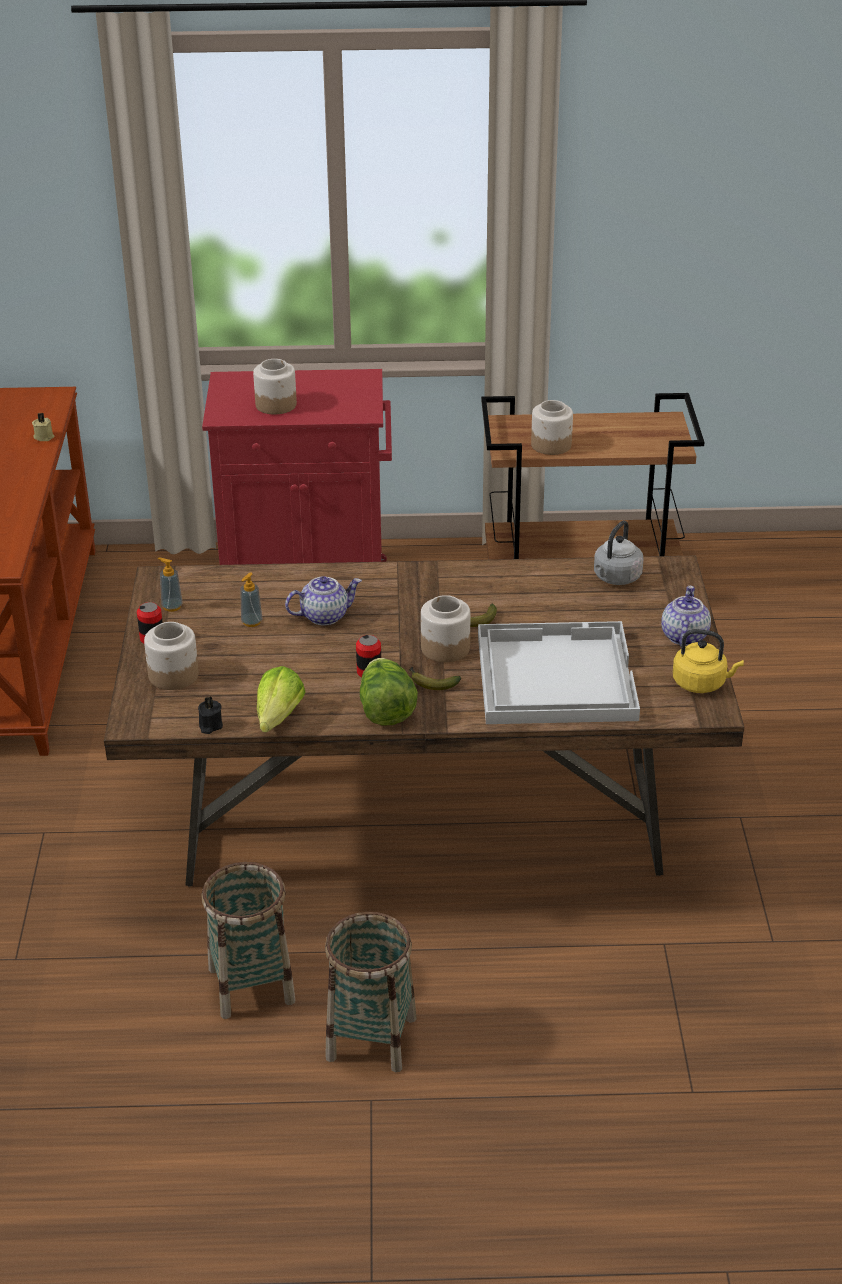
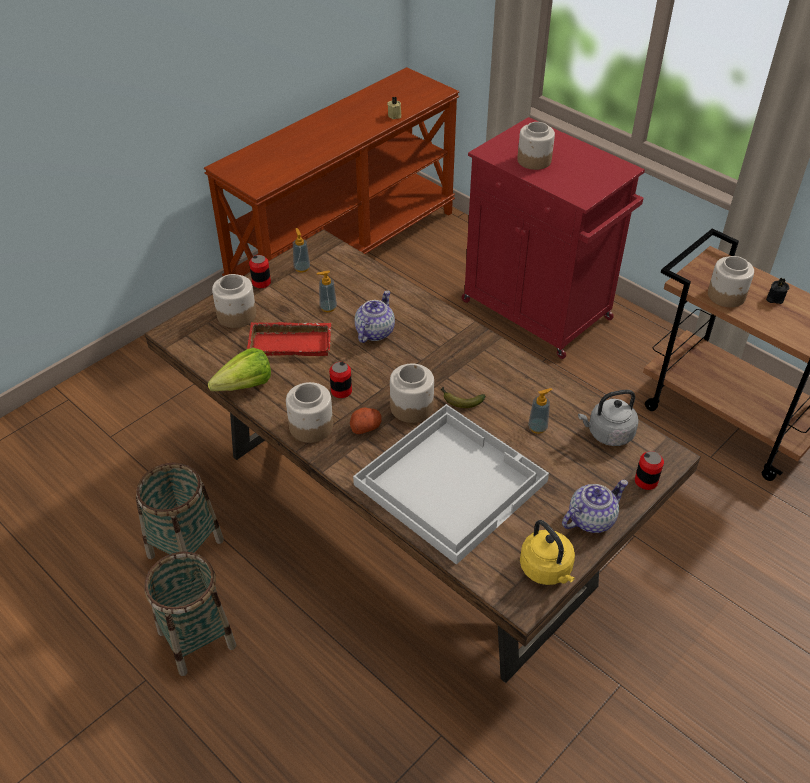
camera: 45 degrees right, 10 degrees up
(209, 726) = (205, 363): black candle -> black candle (774, 298)
(264, 665) = (292, 342): none -> red tray
(324, 616) = (374, 331): teapot -> teapot turned 90 degrees counterclockwise
(385, 710) = (310, 427): lettuce -> jar
(431, 683) = (365, 427): banana -> potato
(561, 604) = (537, 427): none -> soap dispenser
(684, 591) = (646, 481): none -> can

